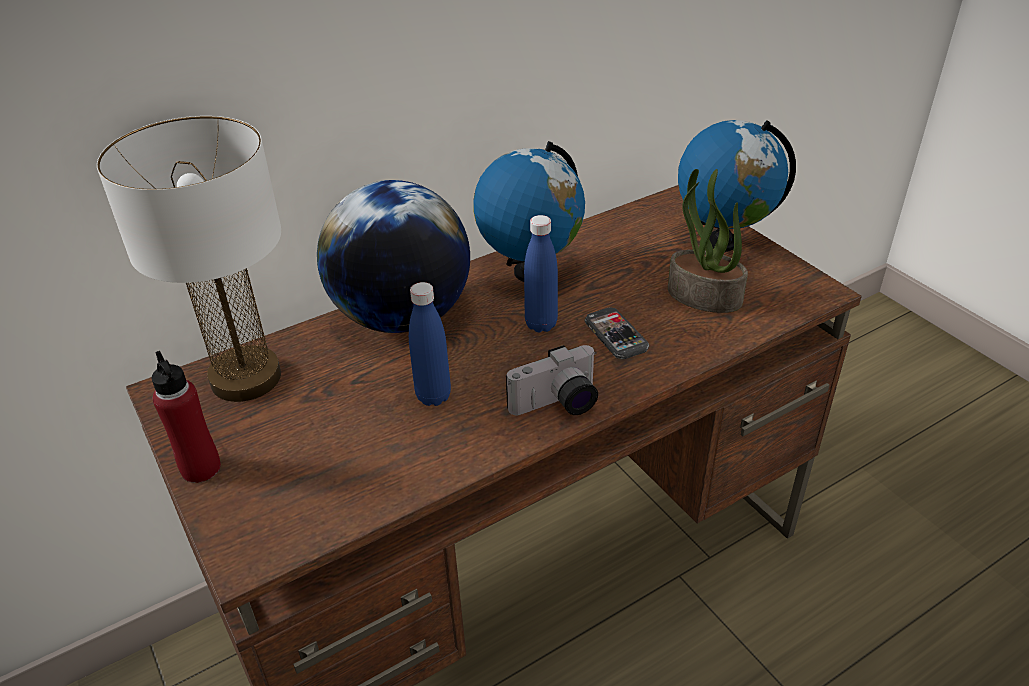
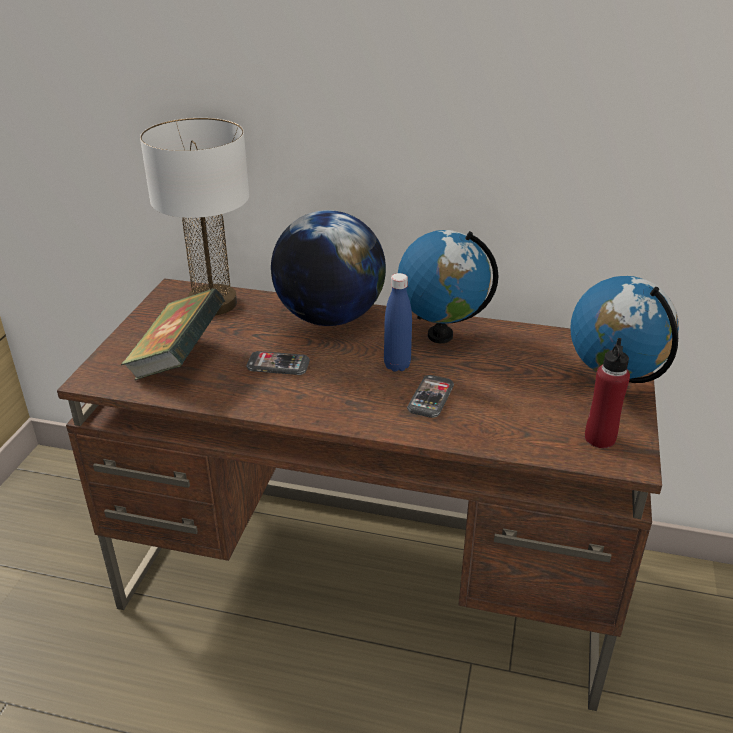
camera: 45 degrees right, 5 degrees down
(201, 468) = (134, 331): red bottle -> red bottle (599, 438)
(317, 464) = (178, 361): none -> book
(433, 396) = (278, 365): blue bottle -> phone
(557, 405) = (331, 411): camera -> none
(703, 297) = (530, 412): potted plant -> none

